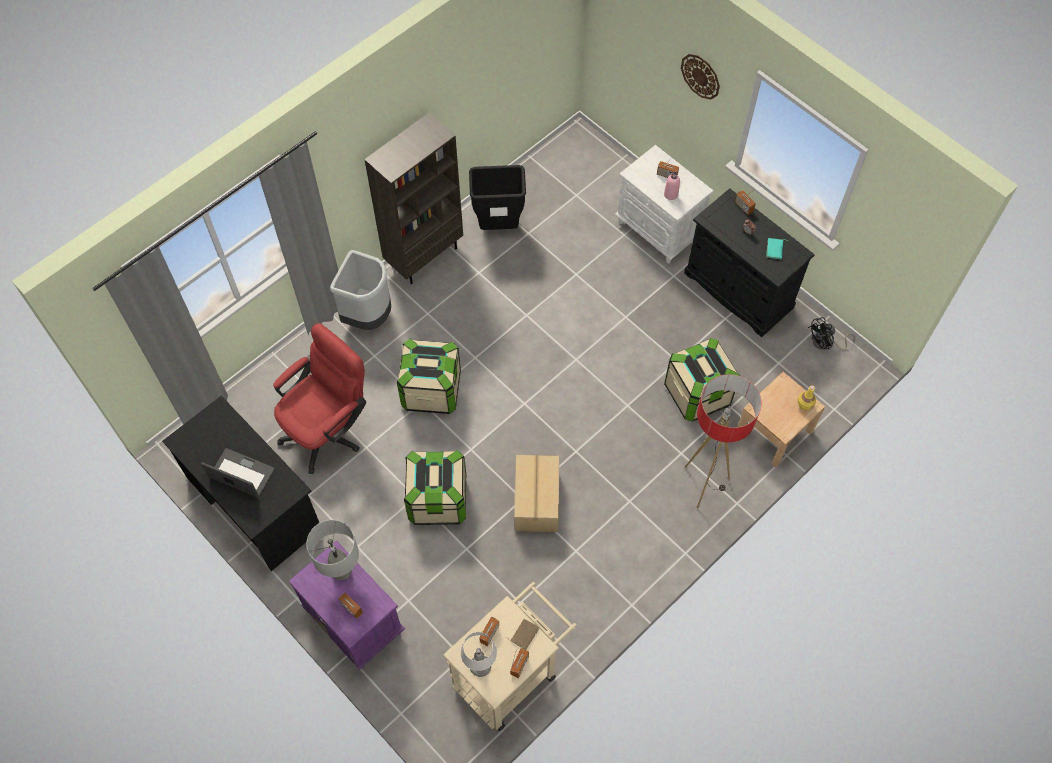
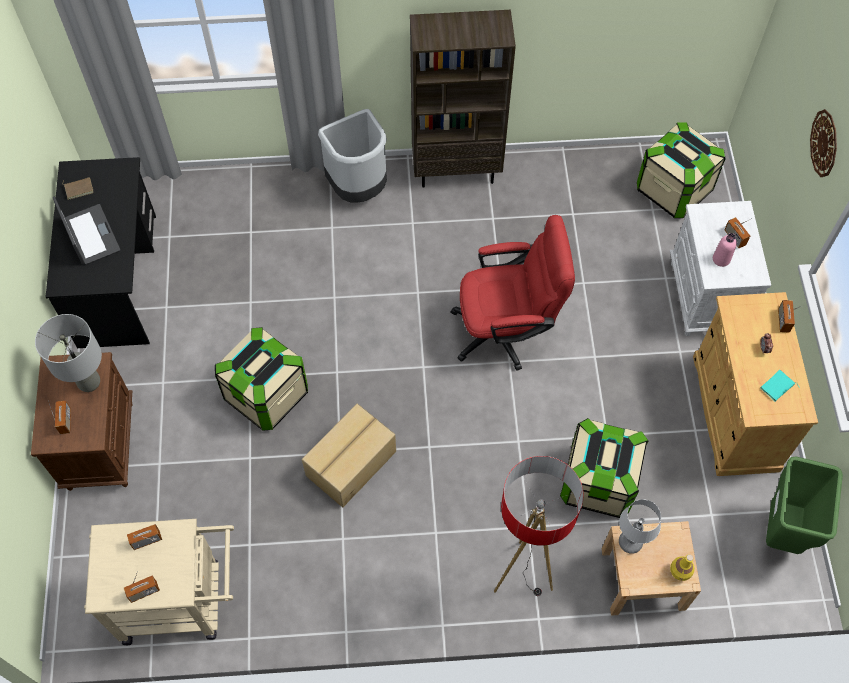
camera: 40 degrees right, 0 degrees up
(328, 429) = (235, 263): red office chair -> red office chair (507, 331)
(353, 621) = (100, 444): purple nightstand -> brown nightstand
(431, 390) = (352, 293): storage box -> storage box (673, 189)
(480, 667) = (110, 564): table lamp -> table lamp (630, 542)
(499, 226) = (551, 189): black trash can -> none
(524, 634) = (175, 566): brown book -> brown book (79, 188)
(738, 290) = (734, 412): black cabinet -> beige cabinet
(825, 343) = (781, 533): black fan -> green trash can

